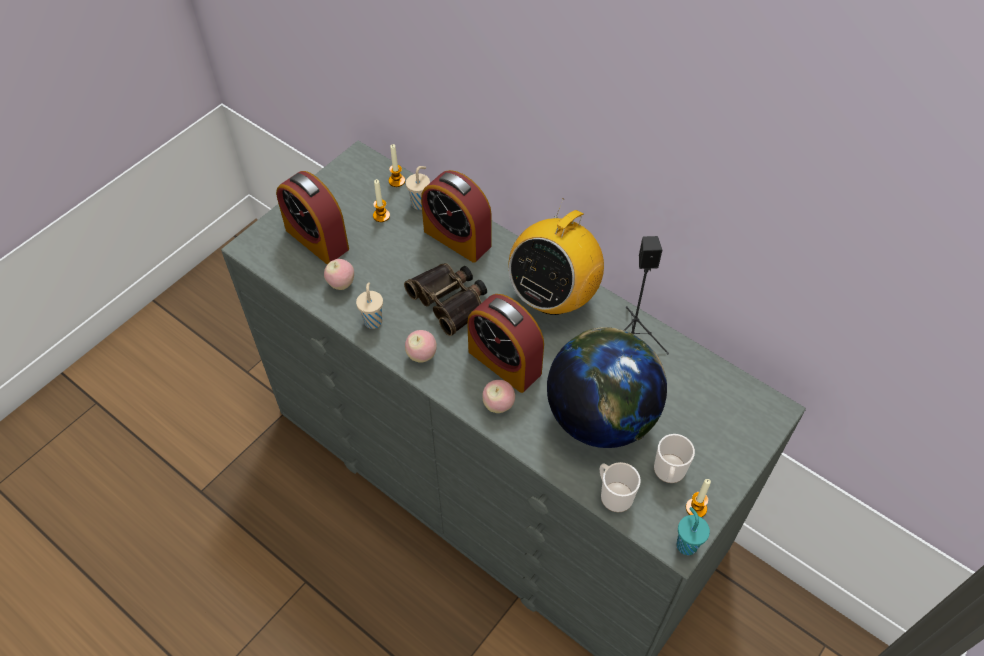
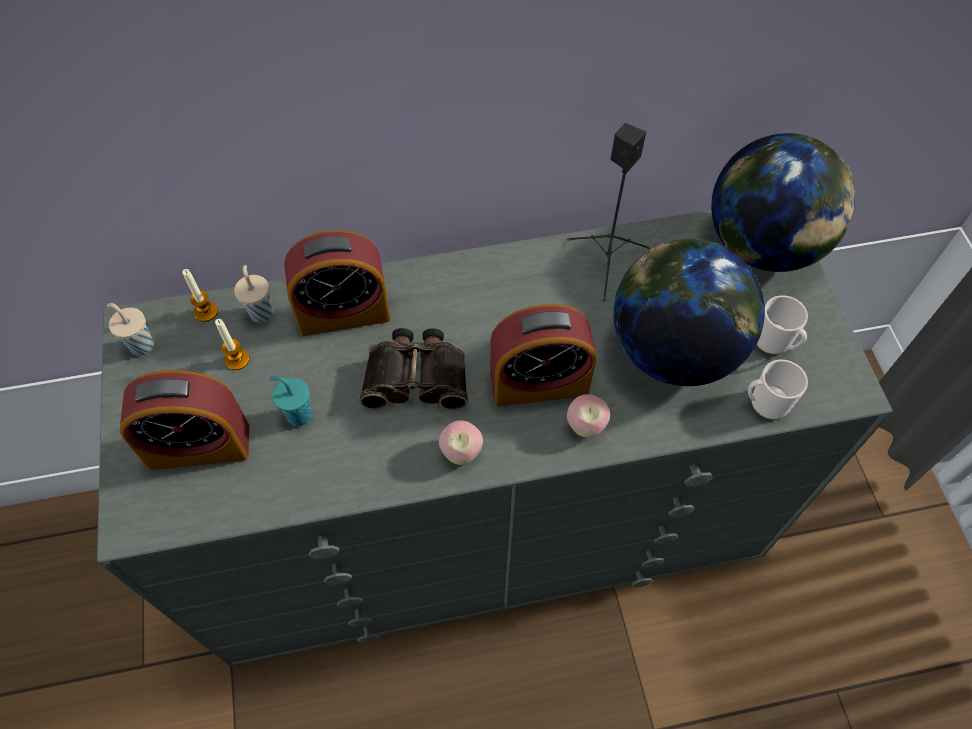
camera: 50 degrees left, 5 degrees up
(341, 284) = (289, 464): apple -> none
(373, 320) = (370, 467): beige cup -> beige cup (141, 345)
(553, 296) = (500, 286): radio -> none
(686, 544) = (858, 385): turquoise cup -> turquoise cup (298, 415)
(696, 508) = (827, 350): candle -> none
(742, 418) = (762, 247): none -> globe

